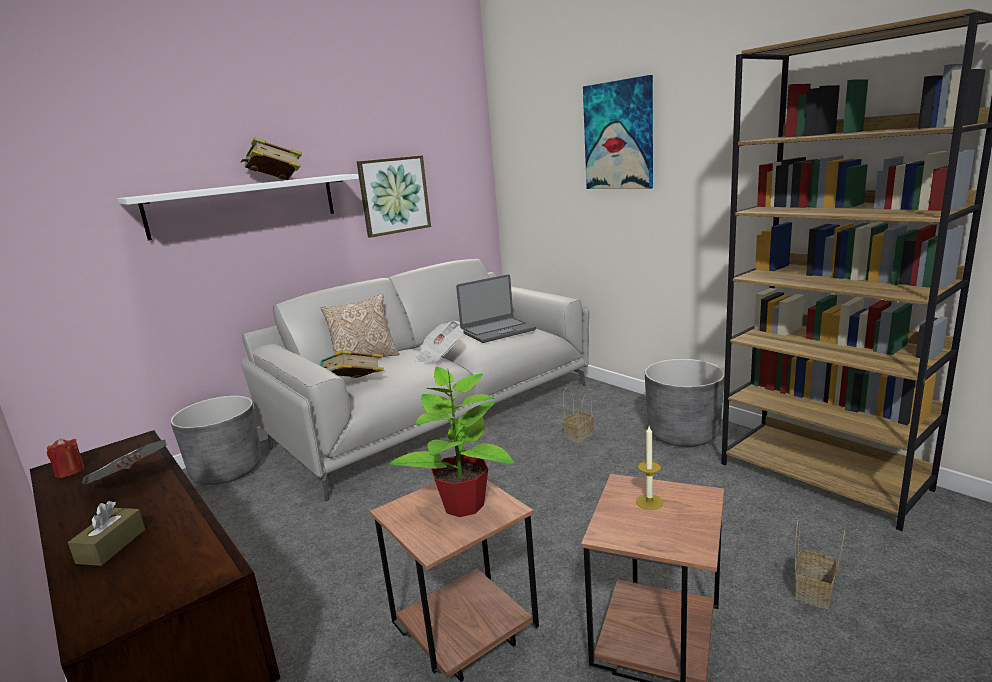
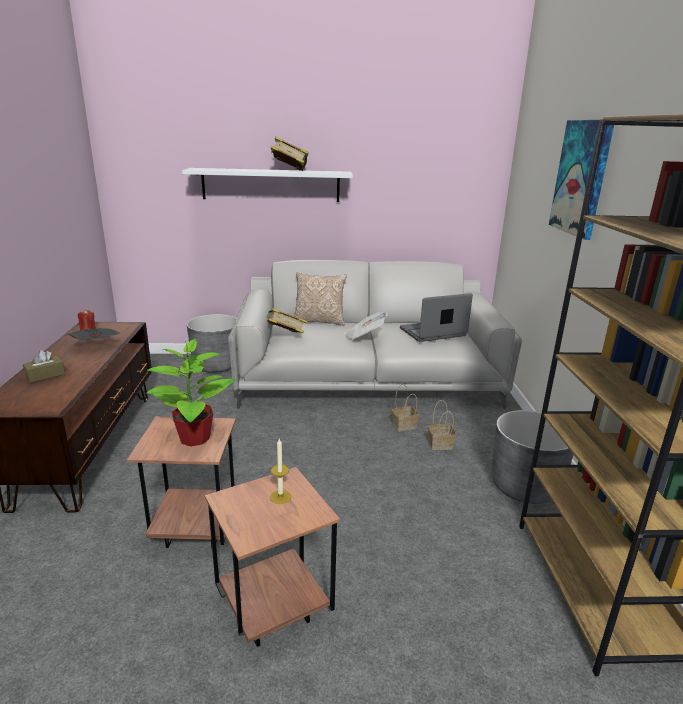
camera: 35 degrees right, 5 degrees up
(394, 195) = (396, 195): picture -> none
(497, 331) = (433, 332): laptop -> laptop turned 150 degrees clockwise
(814, 593) = (434, 658): basket -> basket (403, 426)

